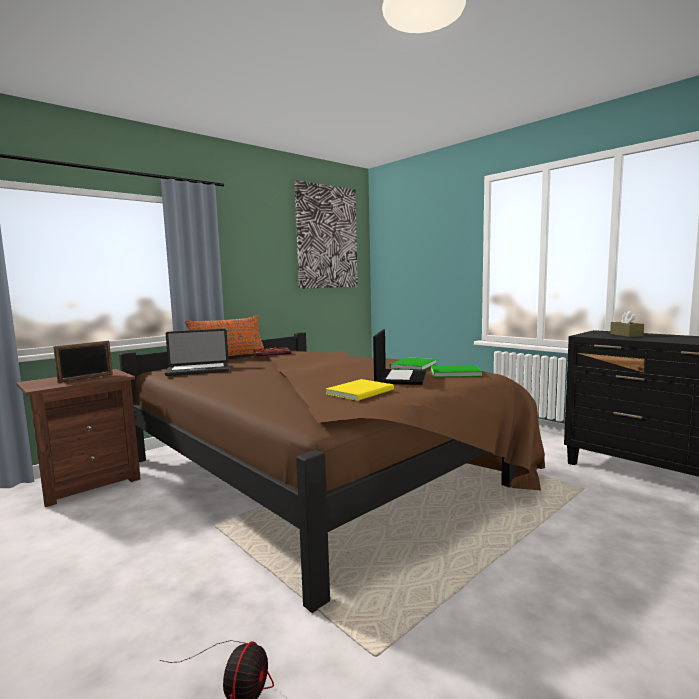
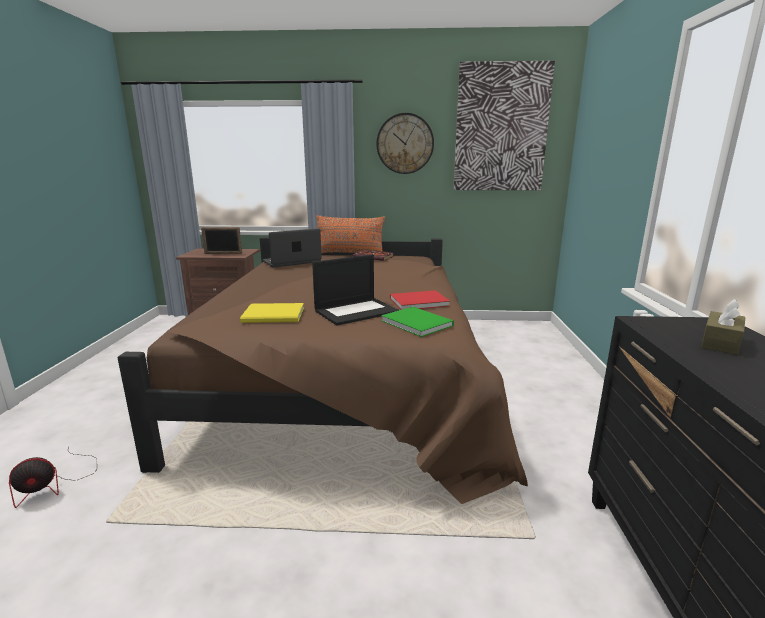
camera: 45 degrees right, 10 degrees up
(198, 370) = (292, 262): laptop -> laptop turned 120 degrees clockwise
(257, 247) = (405, 144): none -> wall clock
(411, 366) = (417, 302): green book -> red book

